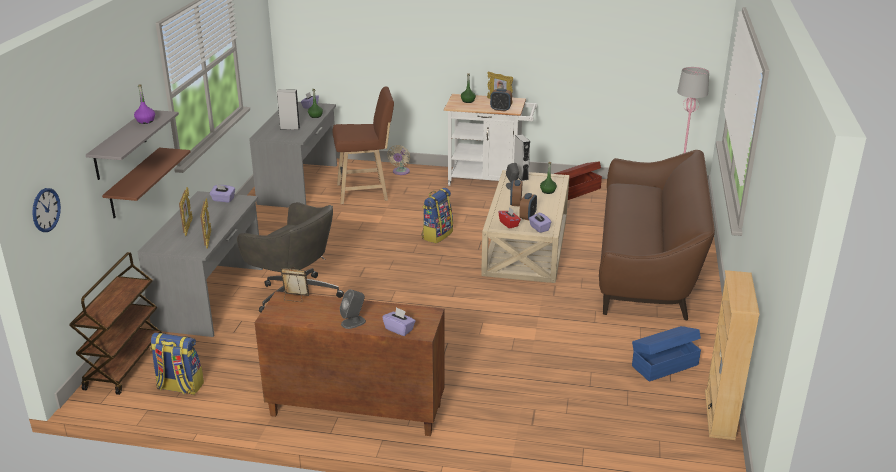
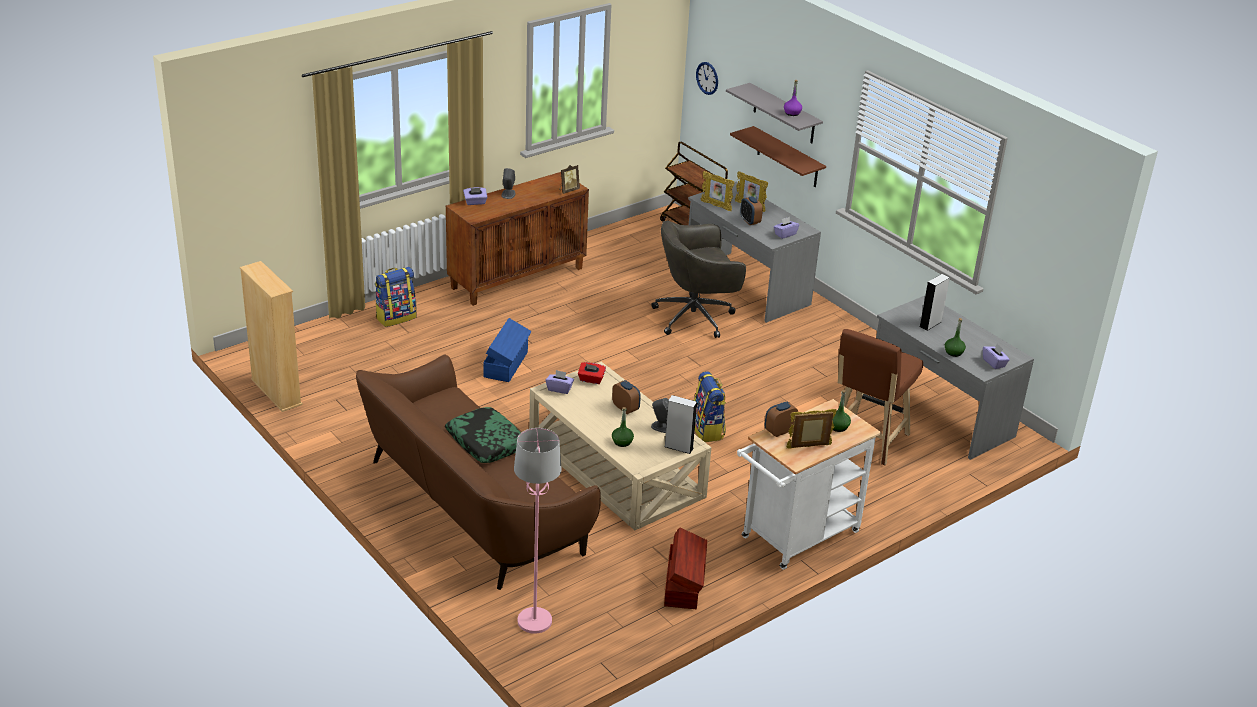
camera: 130 degrees right, 5 degrees up
(179, 387) = (639, 238): backpack -> backpack (396, 317)
(400, 172) = (897, 491): beige fan -> none
(527, 217) = (589, 398): alarm clock -> alarm clock (750, 221)
(634, 222) = (486, 442): none -> pillow
(664, 365) = (353, 409): blue storage box -> blue storage box (507, 364)

